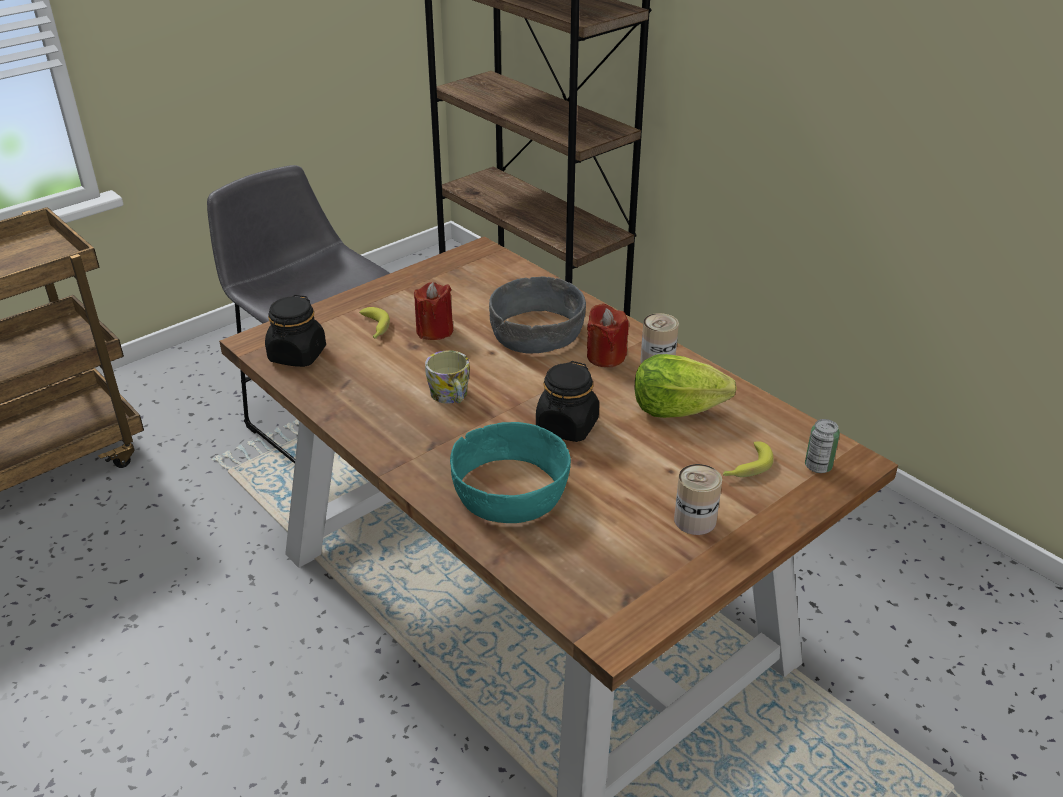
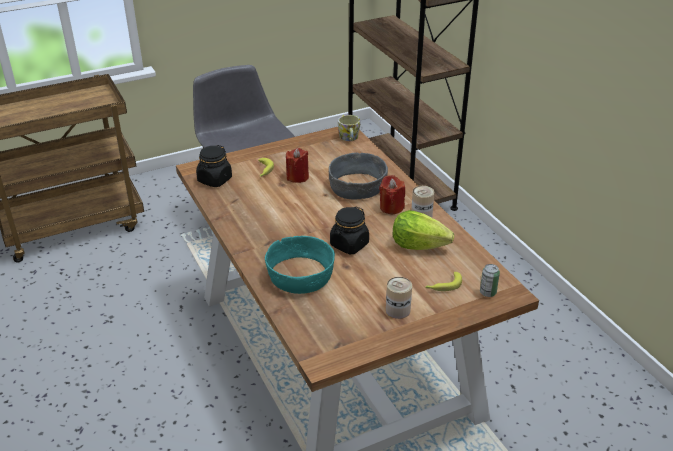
camera: 15 degrees right, 0 degrees up
(451, 397) = (290, 217): mug -> mug (349, 138)

